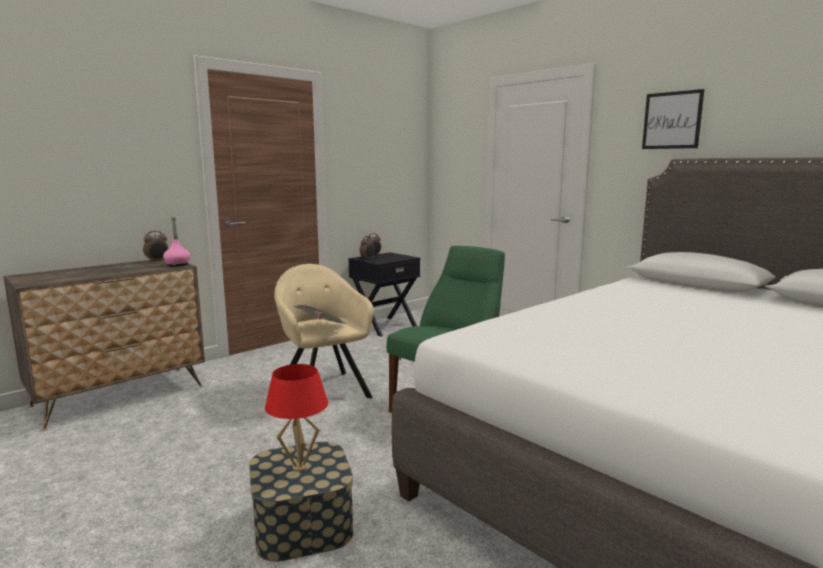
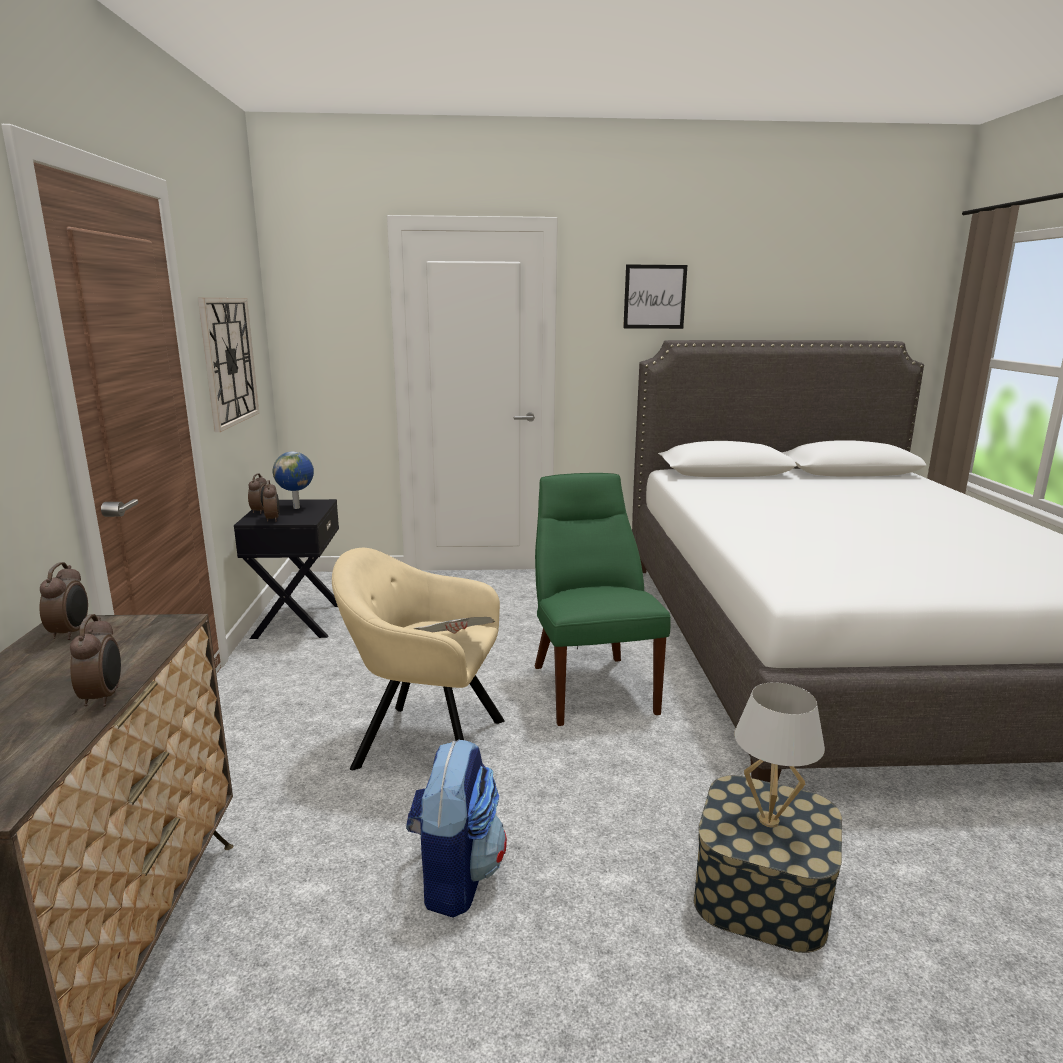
camera: 50 degrees left, 5 degrees up
(109, 274) = (104, 697): none -> alarm clock
(177, 264) = (157, 624): pink bottle -> none
(227, 435) = (455, 876): none -> backpack
(299, 467) = (768, 820): red table lamp -> white table lamp
(371, 168) = (229, 361): none -> wall clock
(391, 257) = (297, 507): none -> globe

